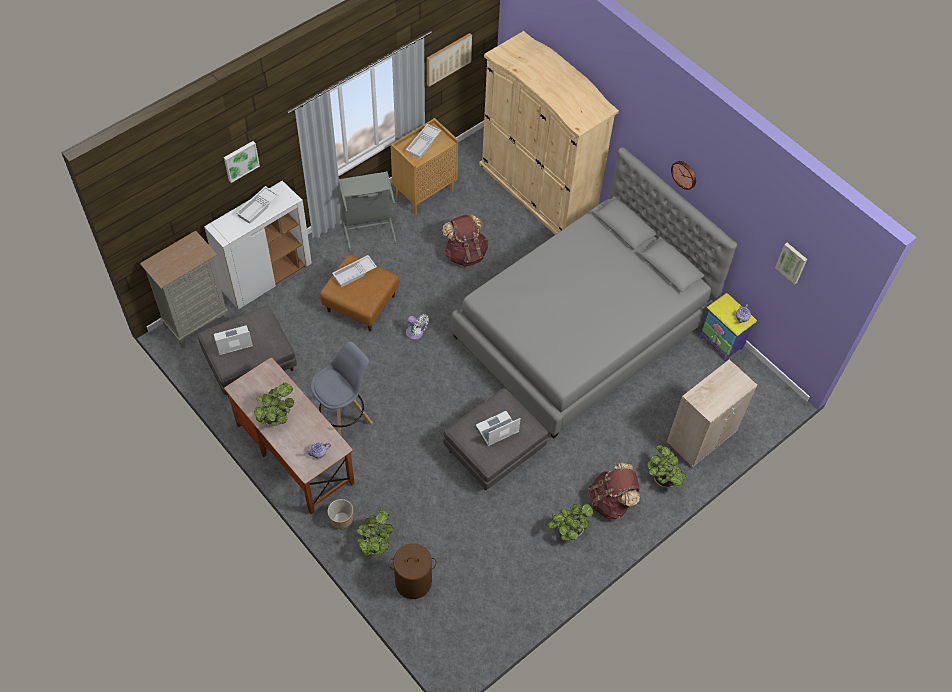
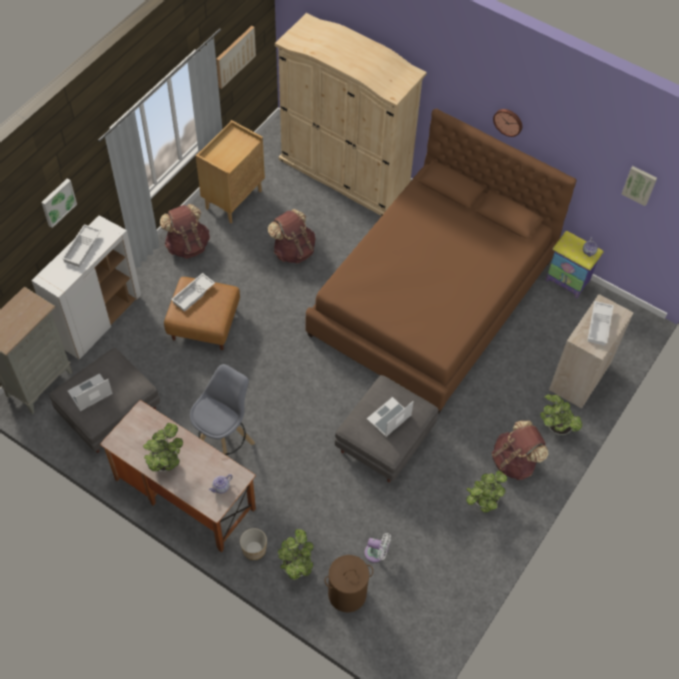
camera: 15 degrees left, 0 degrees up
(368, 227) = (187, 245): grey laundry basket -> brown backpack
(416, 334) = (269, 341): white fan -> white fan (376, 553)
(423, 144) = (228, 148): white tray -> white tray (600, 325)
(583, 328) = (432, 297): grey bed -> brown bed

